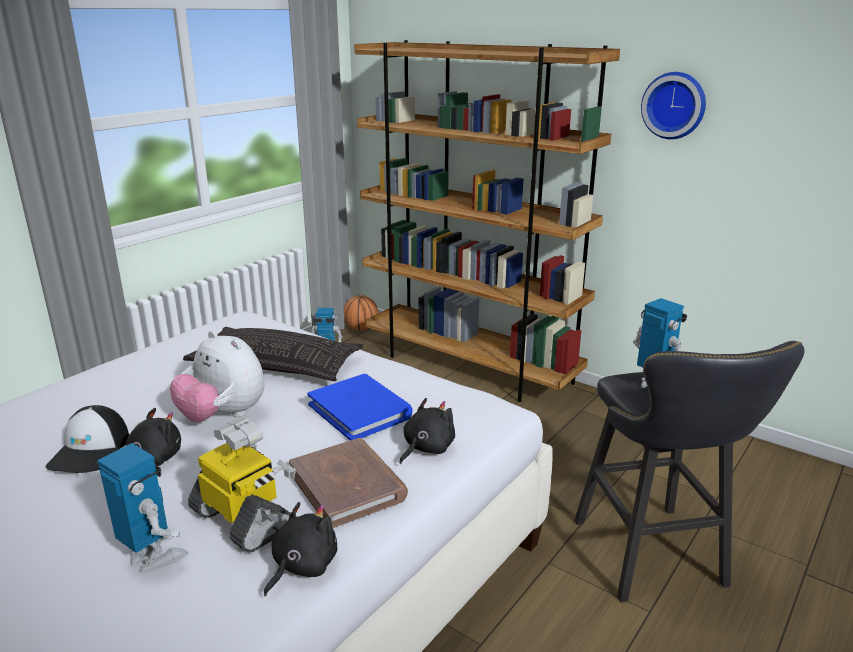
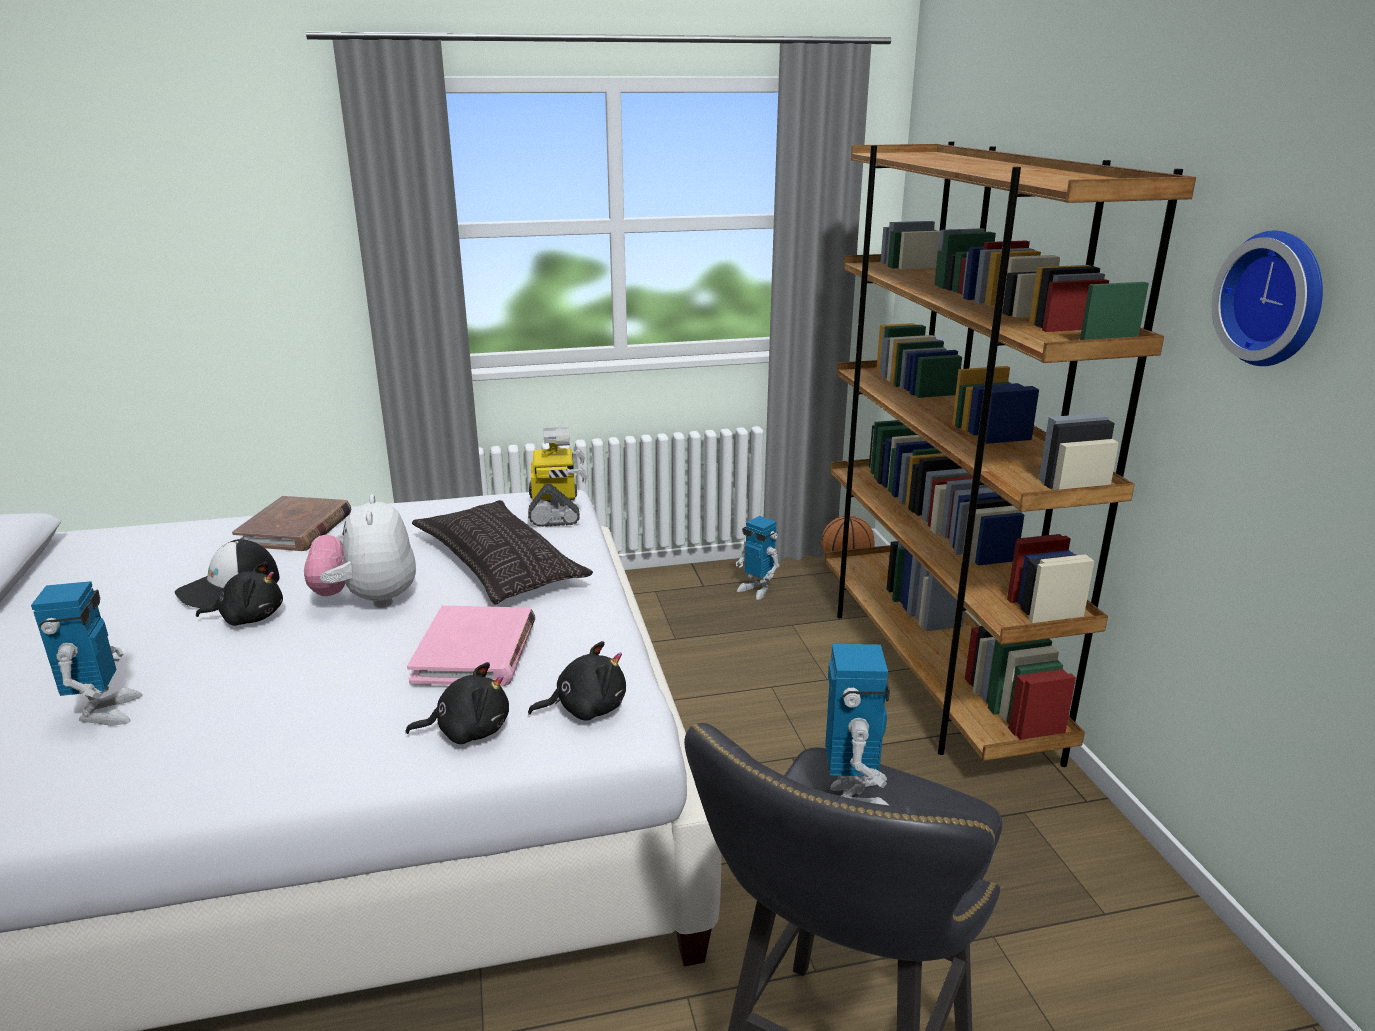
camera: 40 degrees right, 0 degrees up
(244, 519) = (207, 715): toy robot -> toy robot (556, 511)
(302, 566) = (169, 790): black plush toy -> black plush toy (586, 708)
(348, 486) = (331, 730): brown book -> brown book (295, 529)
(360, 411) = (476, 652): blue book -> pink book

